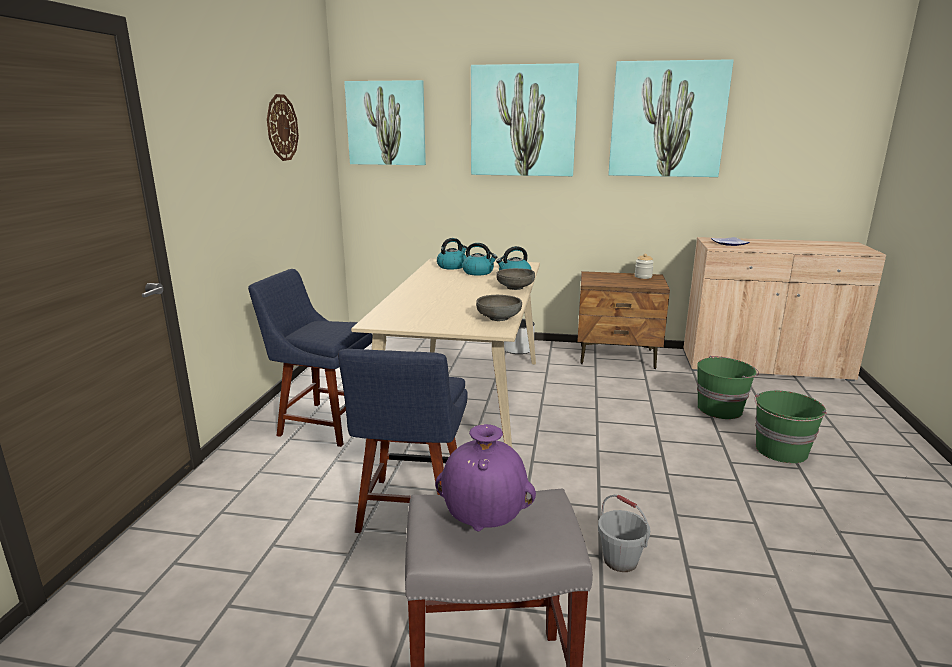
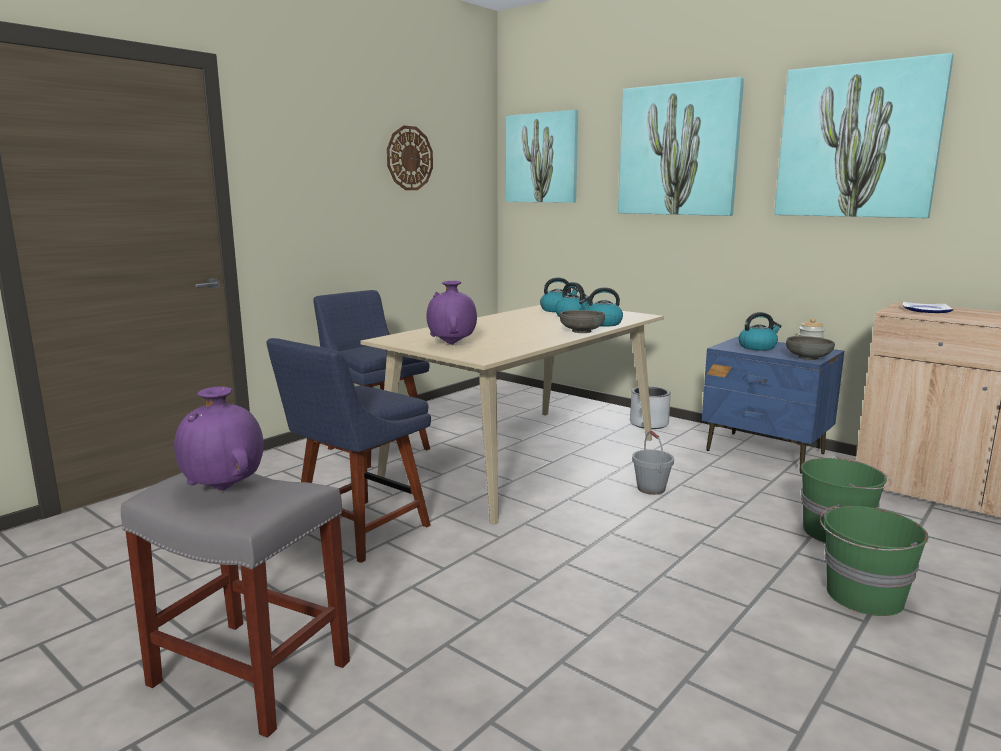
camera: 30 degrees right, 5 degrees down
(443, 318) = (452, 344): none -> purple vase
(498, 318) = (504, 350): grey bowl -> grey bowl (808, 358)
(610, 279) = (757, 347): none -> kettle
(617, 357) = (765, 452): brown nightstand -> blue nightstand
(620, 560) = (494, 631): grey bucket -> grey bucket (650, 489)

